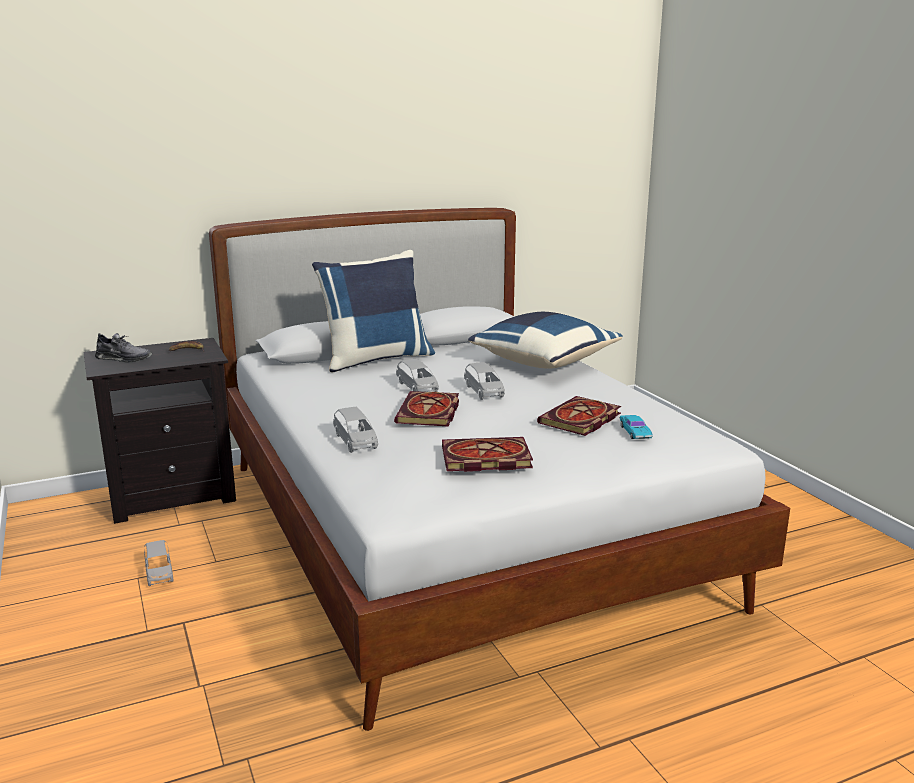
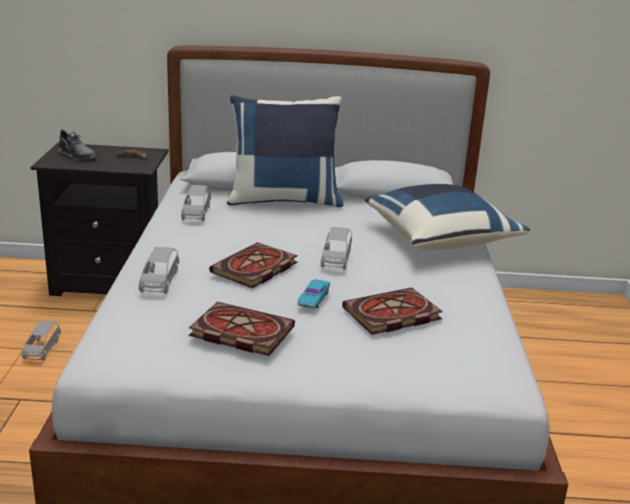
camera: 25 degrees right, 5 degrees up
(417, 387) = (280, 239): grey toy car -> grey toy car (196, 213)
(635, 431) = (431, 344): turquoise toy car -> turquoise toy car (314, 298)

